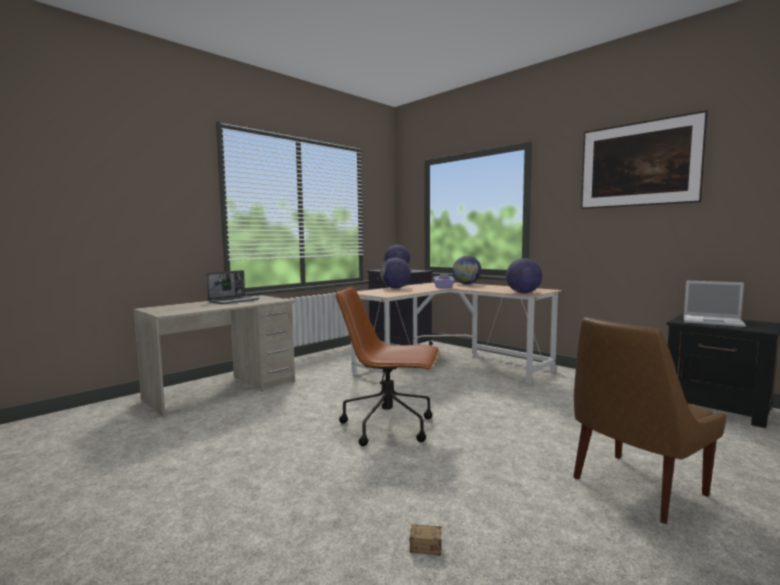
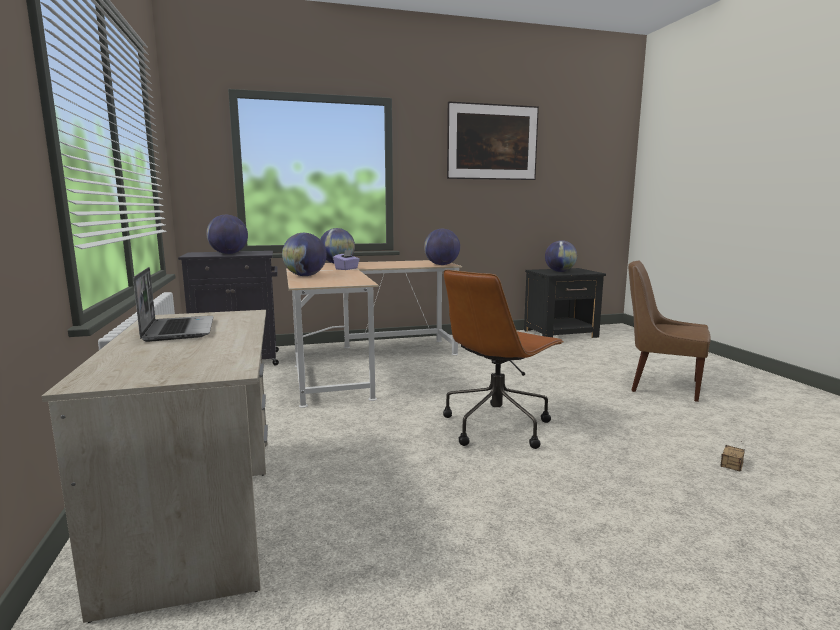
camera: 60 degrees left, 5 degrees up
(635, 488) = (661, 385): brown chair -> brown chair turned 120 degrees clockwise
(714, 321) = (560, 271): laptop -> globe

